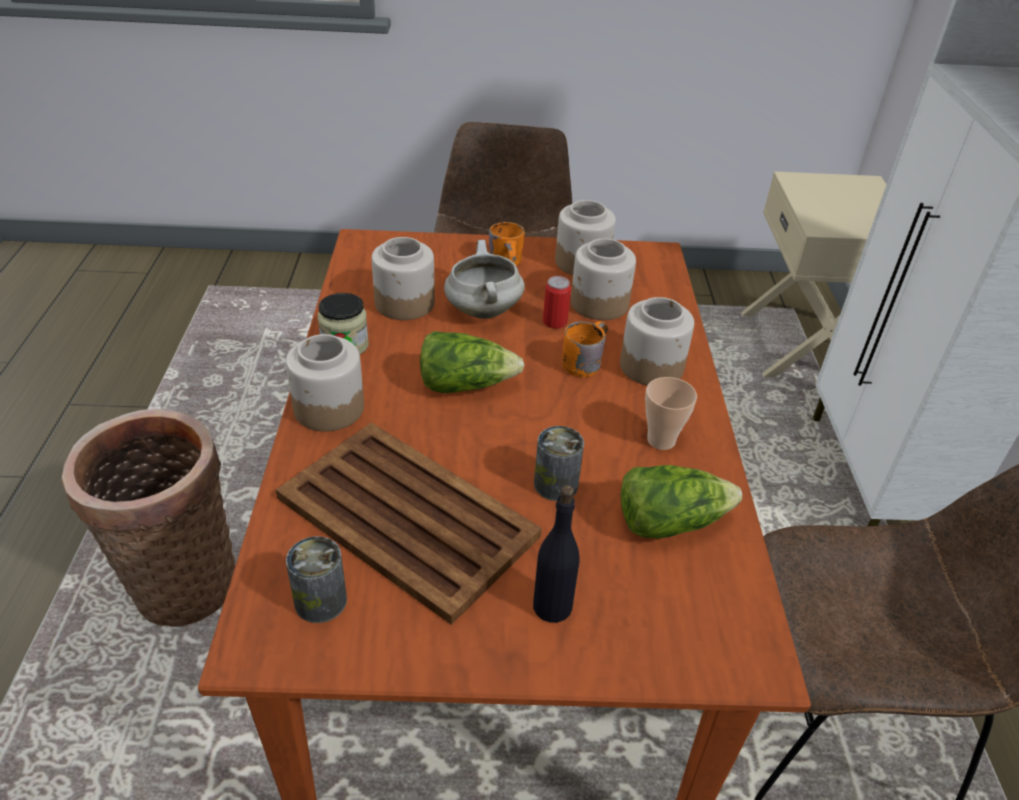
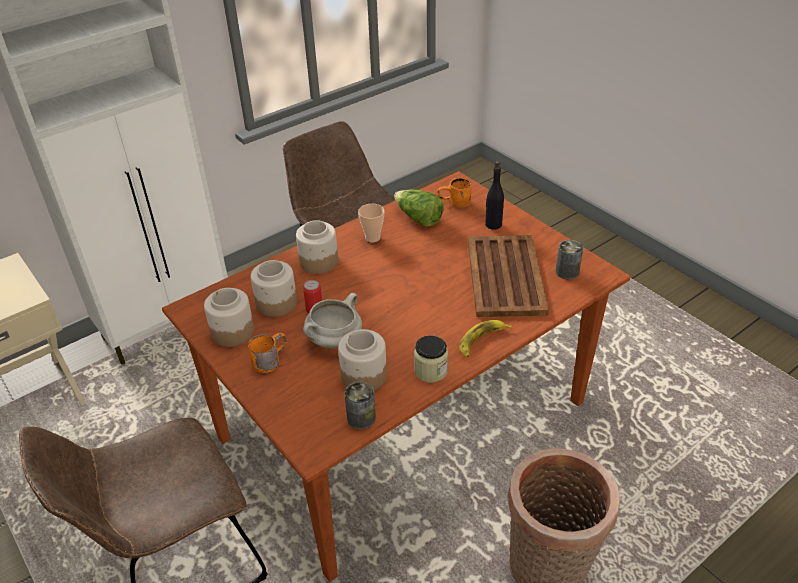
camera: 125 degrees left, 0 degrees up
(328, 408) = (481, 341): jar -> banana
(465, 384) = (406, 309): lettuce -> none
(556, 484) = (436, 251): can -> can (361, 418)
(582, 361) = (340, 284): orange mug -> orange mug (455, 204)

